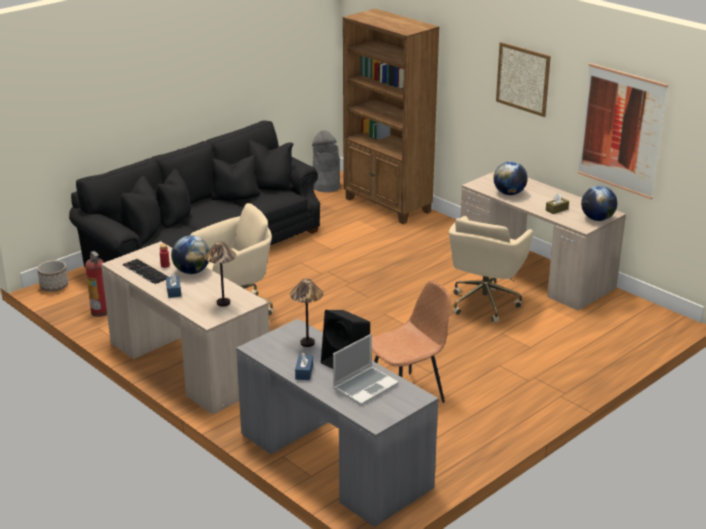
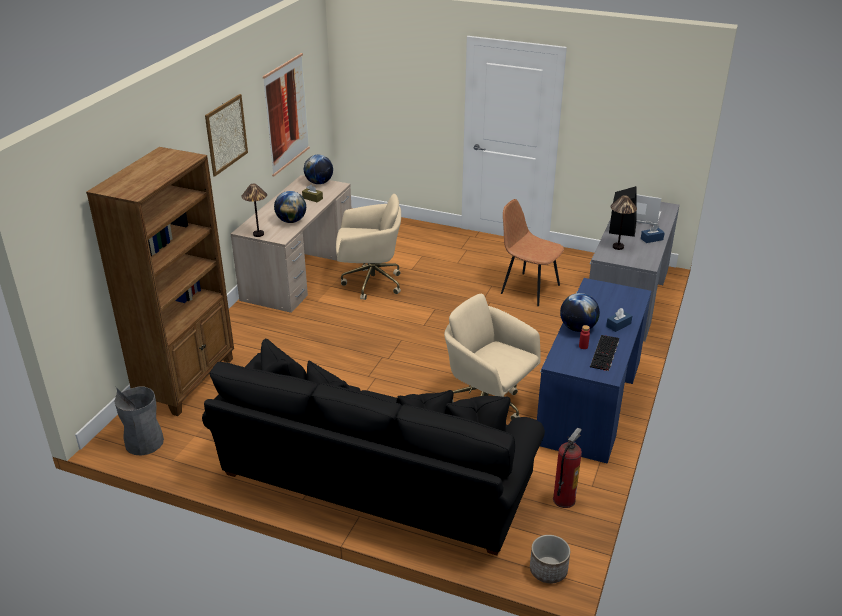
camera: 115 degrees left, 5 degrees up
(189, 362) = (589, 401): beige desk -> blue desk
(223, 303) = (608, 296): table lamp -> table lamp (258, 234)

